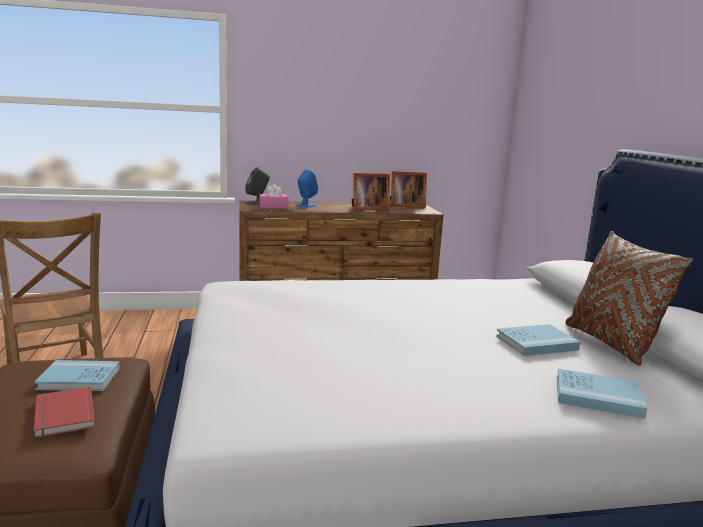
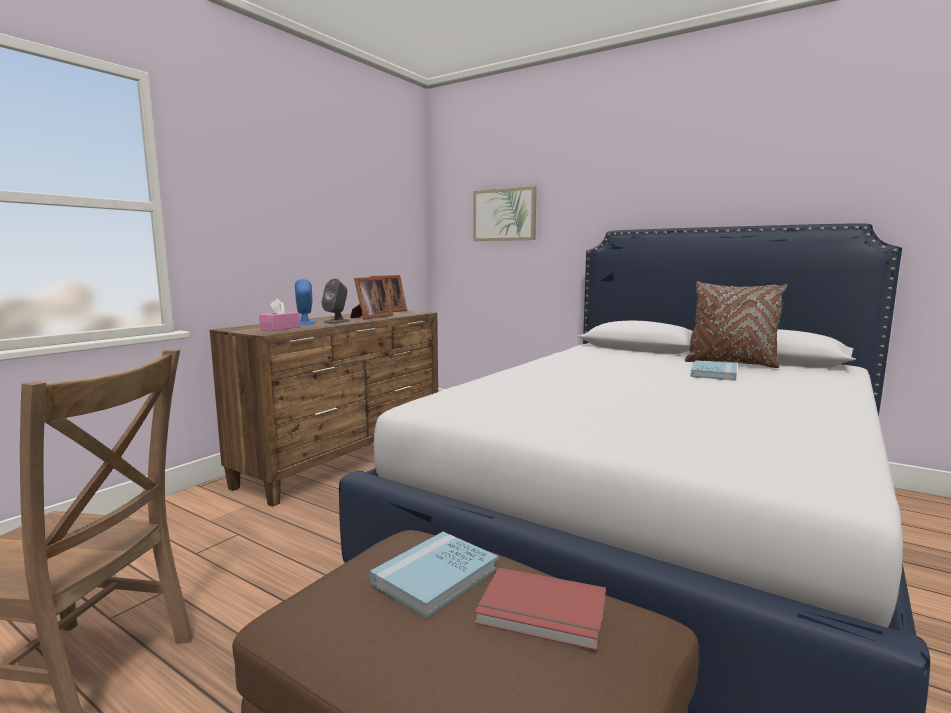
camera: 45 degrees left, 5 degrees down
(257, 203) = (244, 328): grey speaker -> grey speaker (336, 321)
(559, 117) = (504, 215): none -> picture
(598, 397) = (822, 385): blue book -> none

